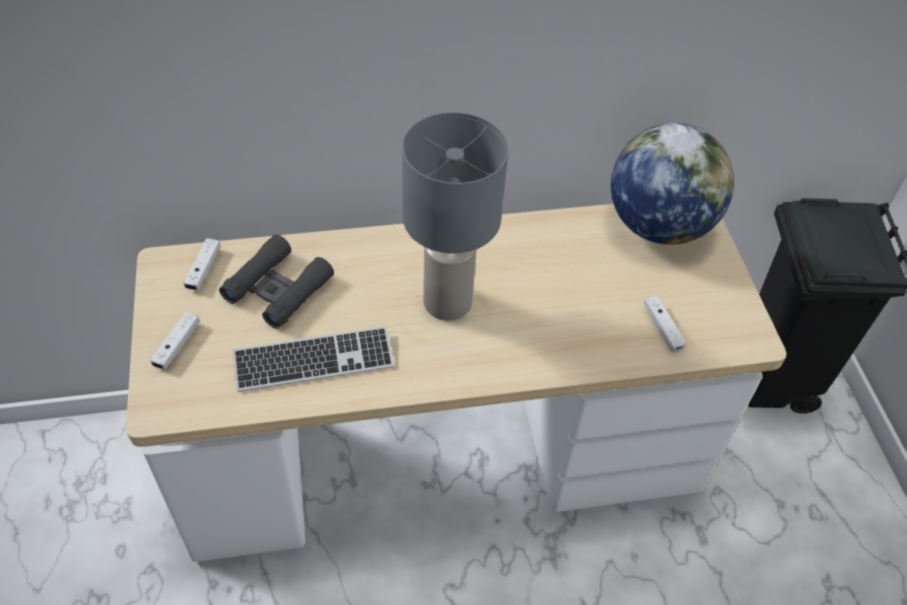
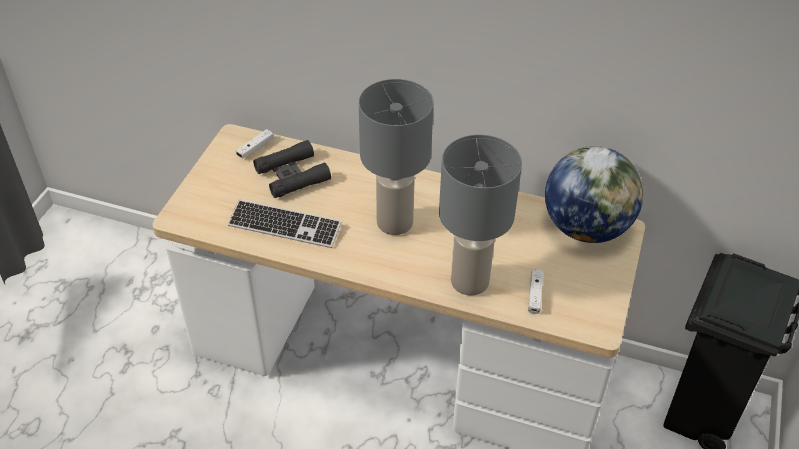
camera: 30 degrees right, 5 degrees down
(177, 345) = (211, 186): white game controller -> none
(582, 343) = (469, 282): none -> grey table lamp

